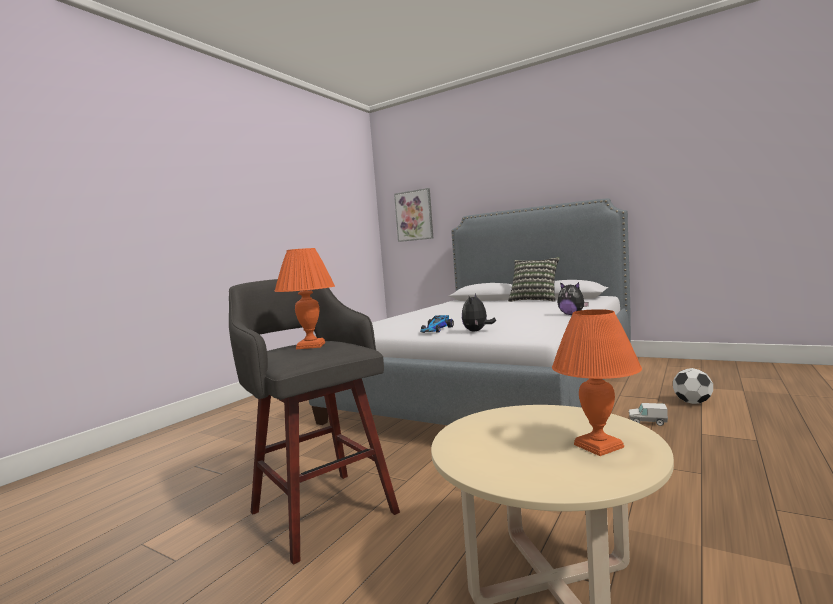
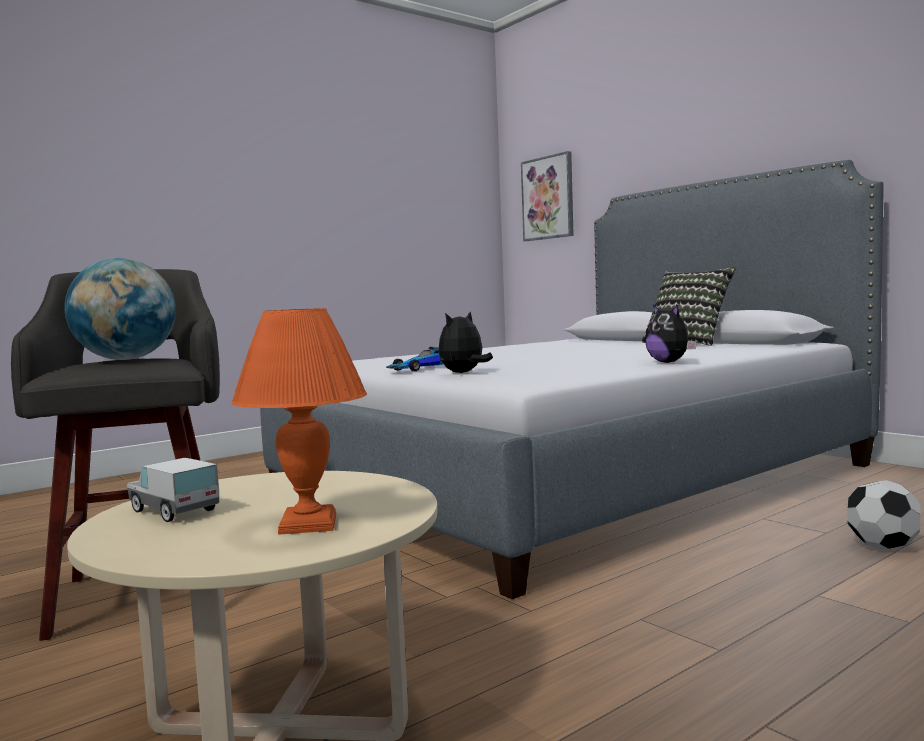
camera: 20 degrees right, 0 degrees up
(311, 346) = (125, 359): orange table lamp -> globe
(648, 422) = (748, 563): toy truck -> toy truck (174, 511)

